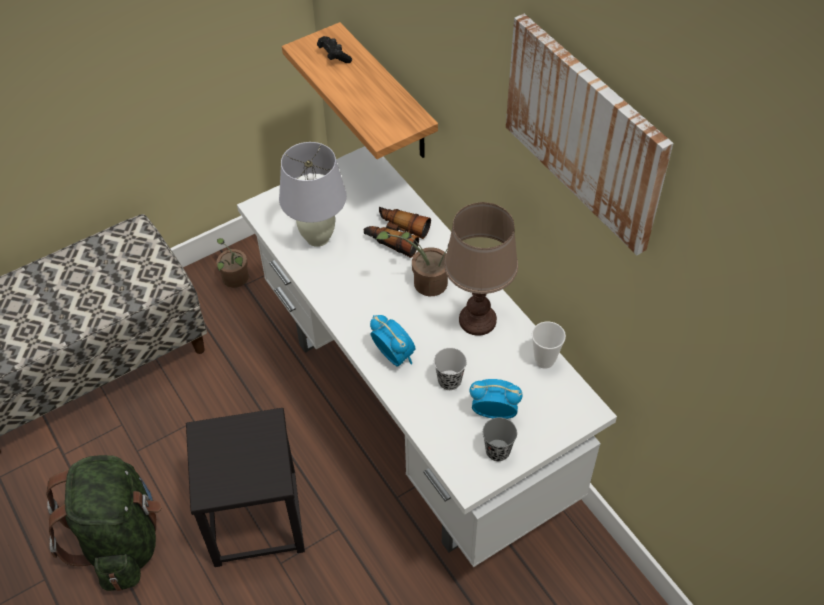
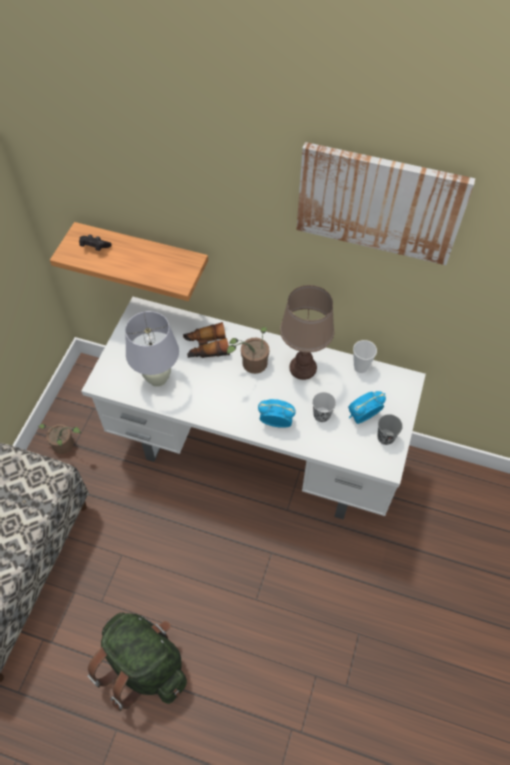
camera: 40 degrees left, 5 degrees up
(255, 518) = (216, 585): black stool -> none

